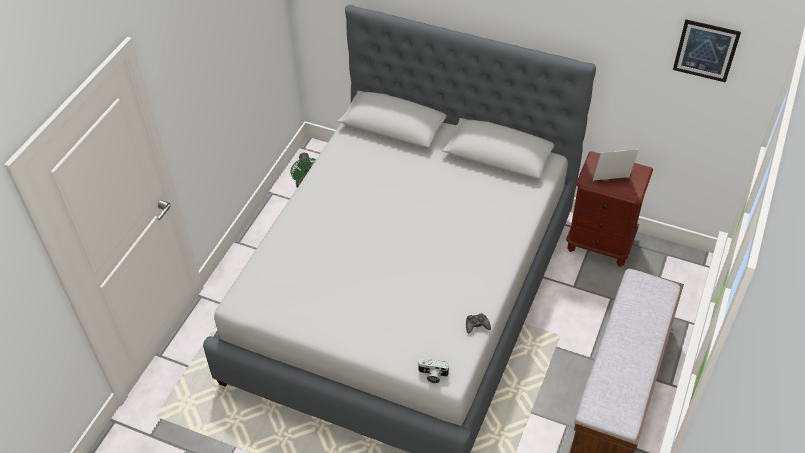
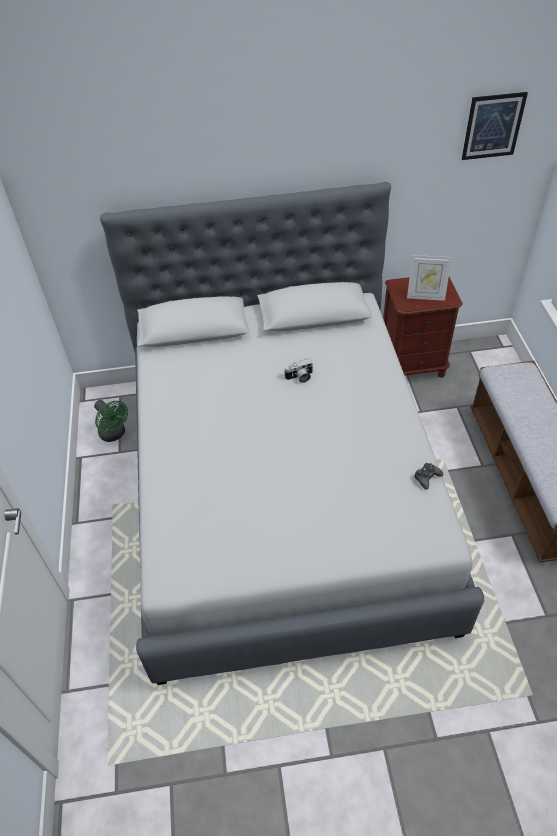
camera: 30 degrees left, 0 degrees up
(432, 375) = (428, 550): camera -> camera (300, 377)
(611, 181) = (425, 297): picture frame -> picture frame turned 135 degrees counterclockwise

